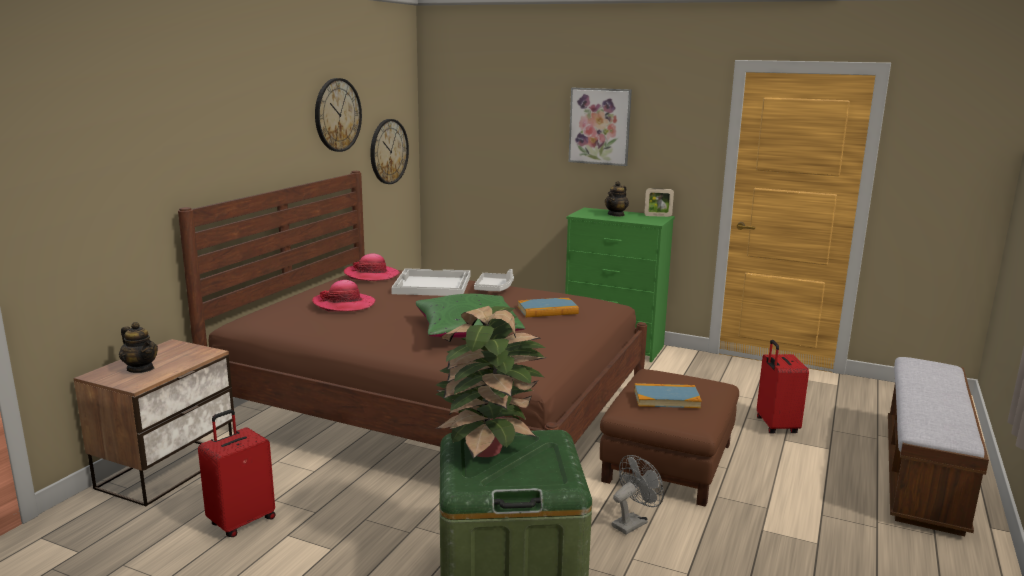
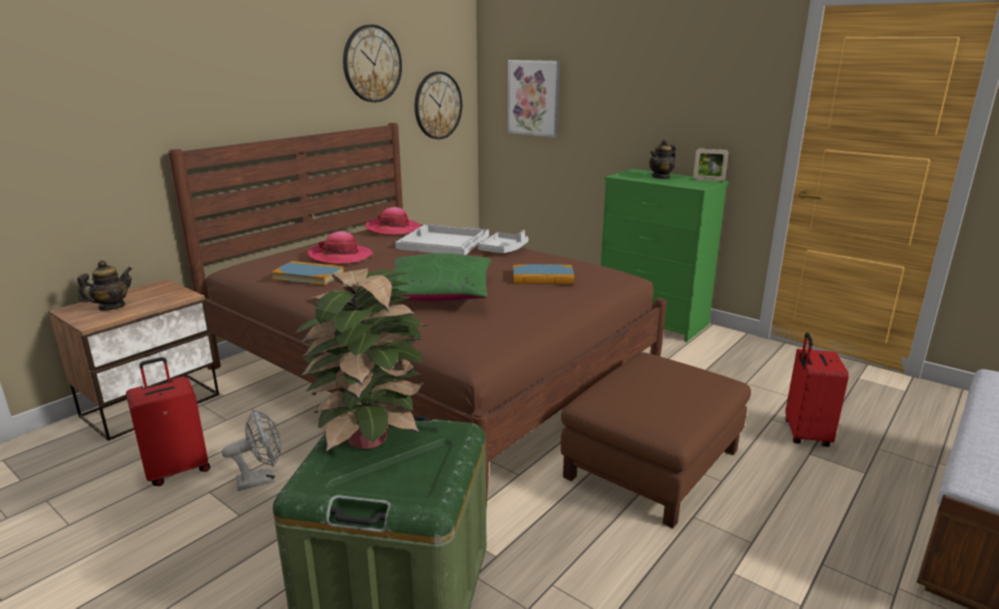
camera: 15 degrees right, 5 degrees up
(141, 369) = (111, 307): teapot -> teapot turned 105 degrees counterclockwise
(600, 126) = (652, 77): picture -> picture (534, 98)
(633, 522) = (575, 536): grey fan -> grey fan (262, 479)
(666, 399) = (647, 393): book -> book (308, 276)

